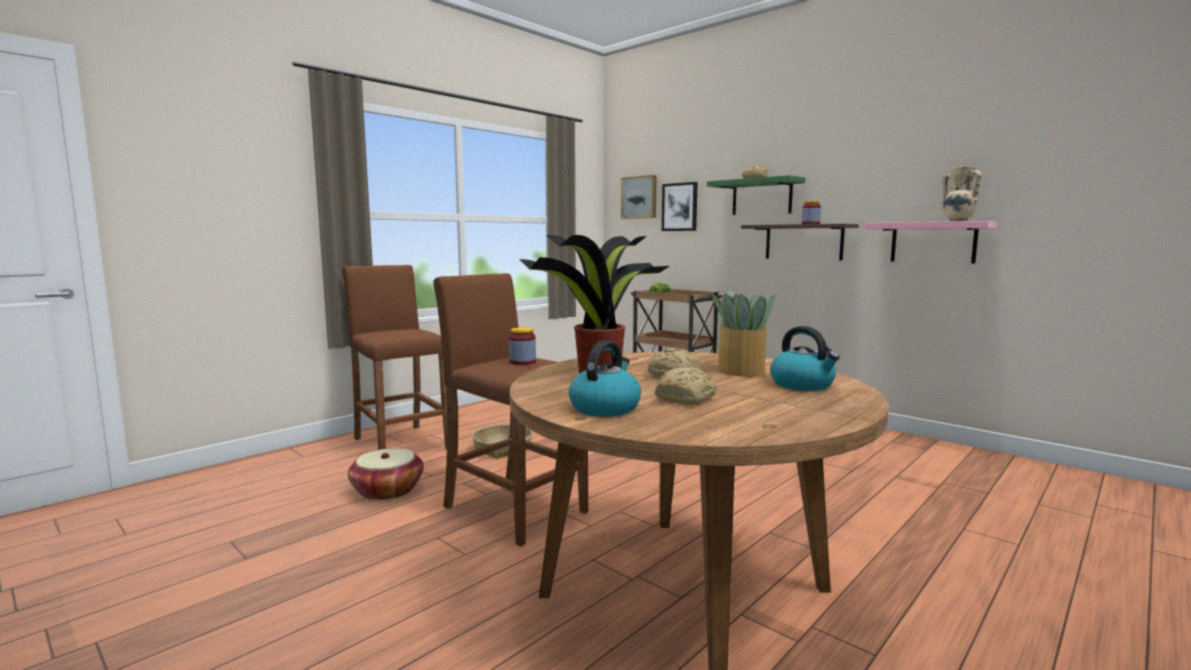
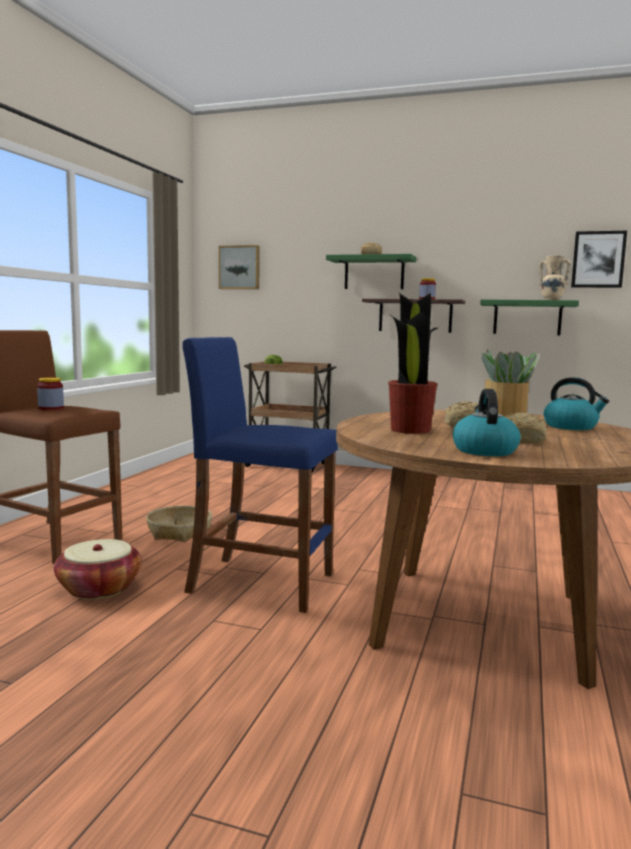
camera: 25 degrees left, 0 degrees up
(514, 509) = (260, 583): brown stool -> blue stool
(522, 362) = (278, 427): jar -> jar (51, 408)
(680, 207) = (287, 279): picture -> picture (598, 259)
(933, 242) = (527, 317): pink shelf -> green shelf

